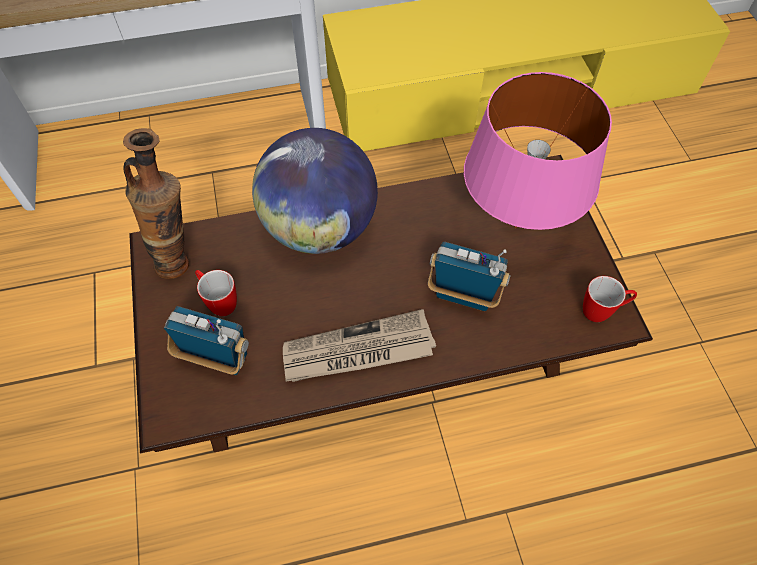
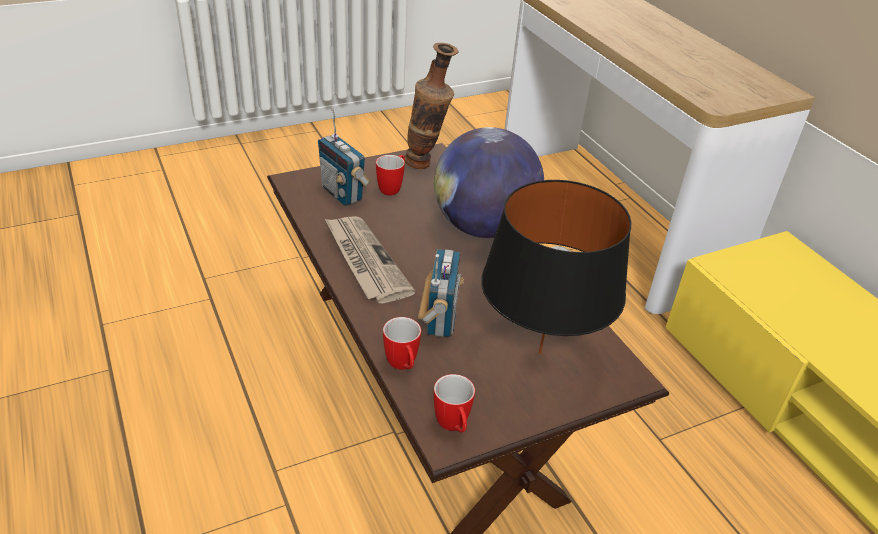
camera: 75 degrees right, 20 degrees down
(217, 359) = (342, 194): radio -> radio turned 135 degrees clockwise
(515, 227) = (539, 353): pink table lamp -> black table lamp
(526, 339) = (403, 366): none -> mug

